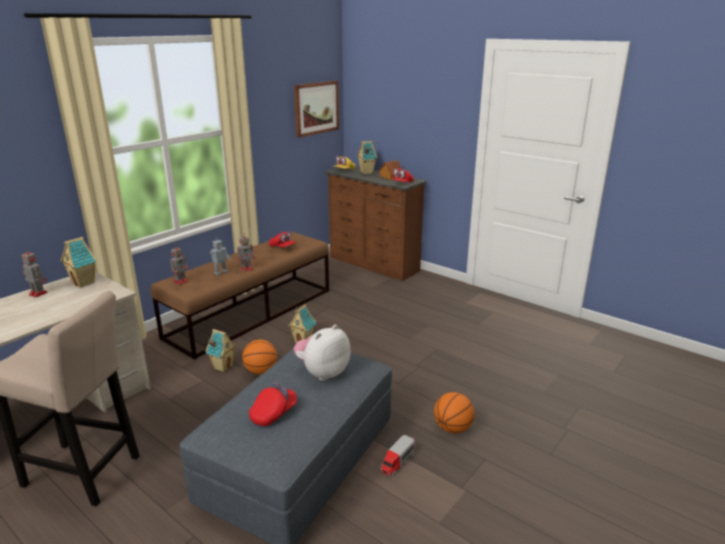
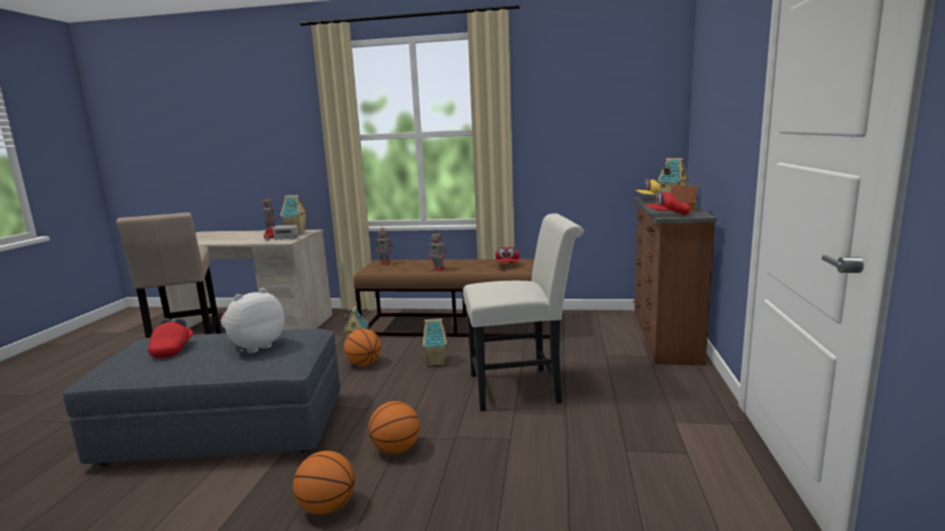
camera: 60 degrees right, 10 degrees down
(220, 273) = (418, 266): toy robot -> none
(274, 413) = (173, 349): red cap -> red cap turned 105 degrees counterclockwise
(316, 108) = (633, 116): picture -> none
(323, 373) = (255, 347): plush toy -> plush toy turned 60 degrees counterclockwise
(382, 325) = (522, 388): none -> white chair
(397, 462) = (240, 486): toy truck -> toy truck (281, 238)
(410, 389) = (396, 449): none -> basketball

